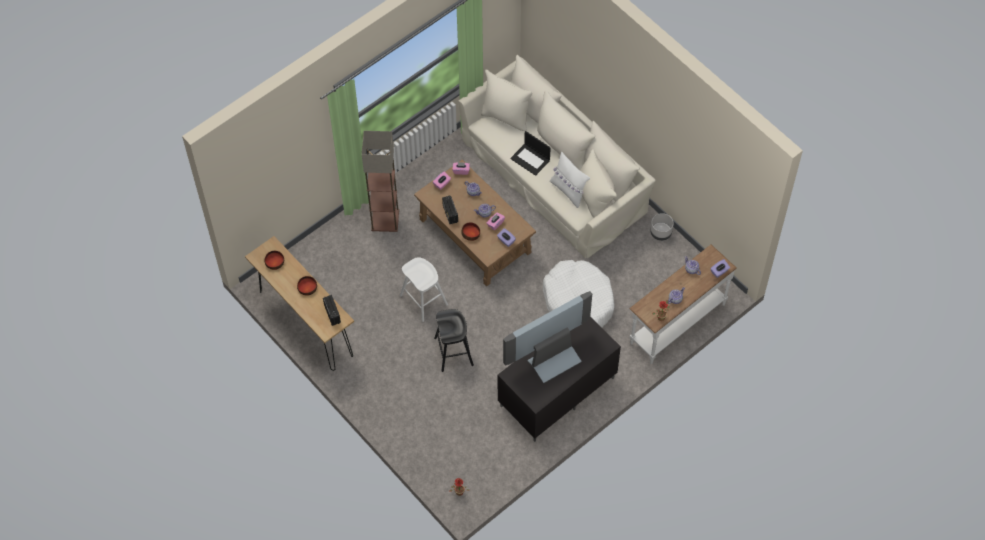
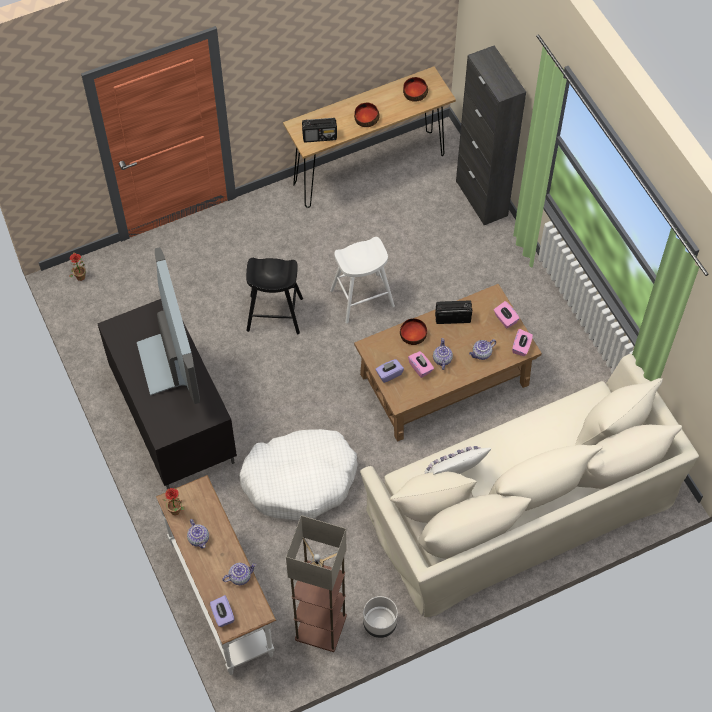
camera: 105 degrees right, 0 degrees up
(314, 245) = (481, 198): none -> black cabinet
(384, 219) = (499, 281): floor lamp -> floor lamp (321, 627)
(530, 159) = (521, 443): laptop -> none

